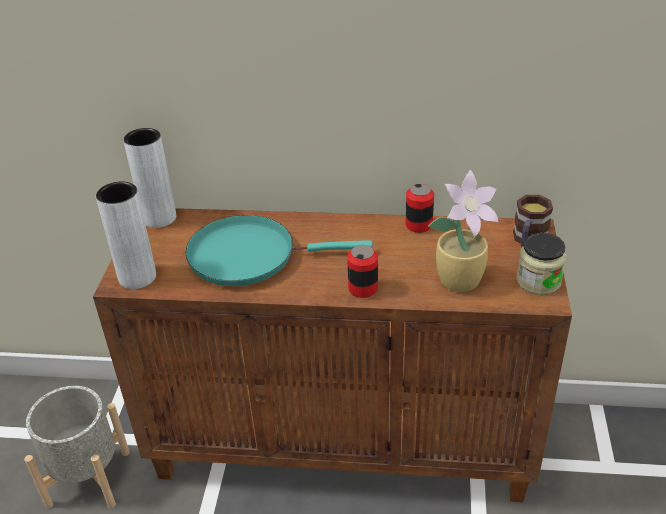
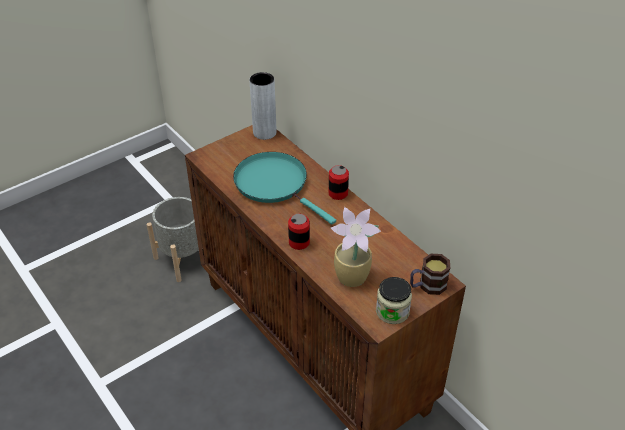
camera: 45 degrees right, 5 degrees up
(137, 277) = (213, 158): grey vase -> none
(419, 225) = (382, 230): can -> can (338, 193)

